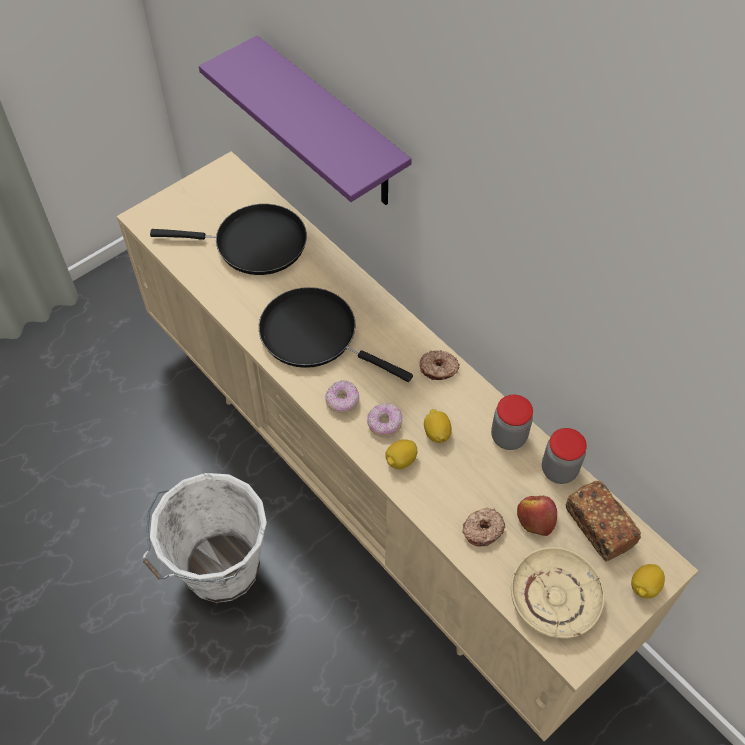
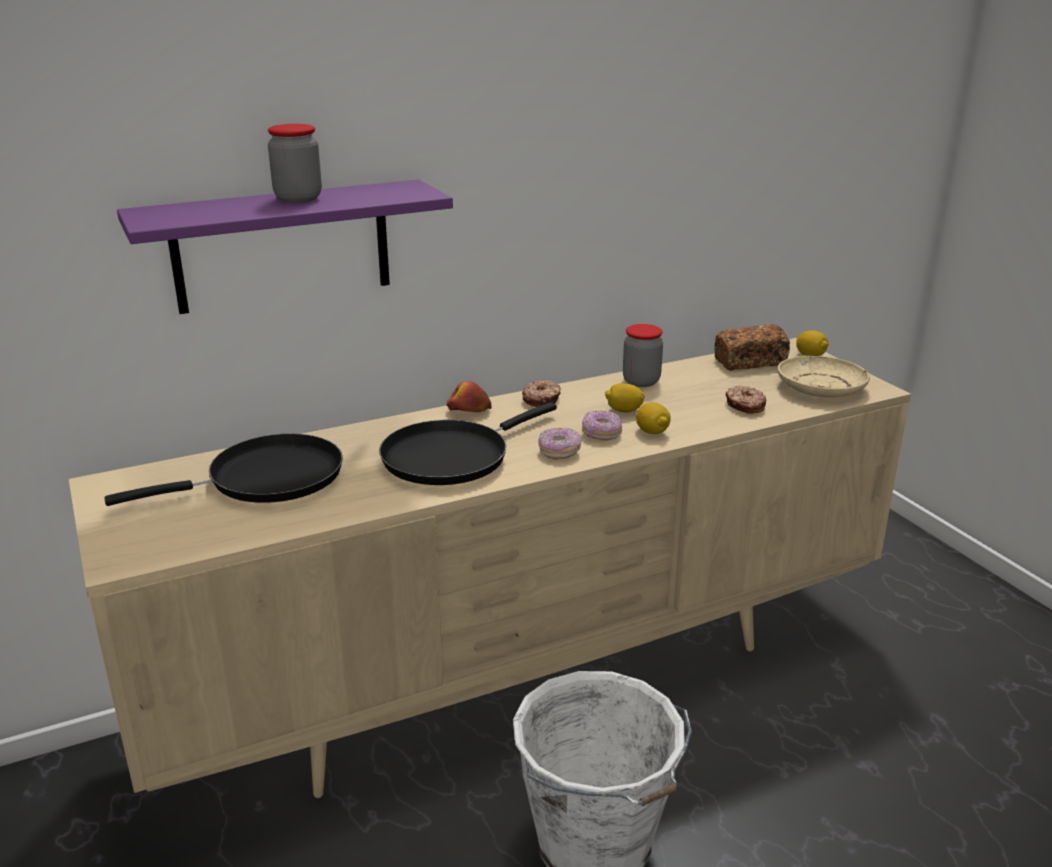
camera: 75 degrees left, 30 degrees down
(254, 244) = (266, 479): black frying pan -> black frying pan turned 45 degrees clockwise
(535, 518) = (736, 383): apple -> apple (469, 411)
(559, 470) = (686, 367): jar -> jar (298, 198)

